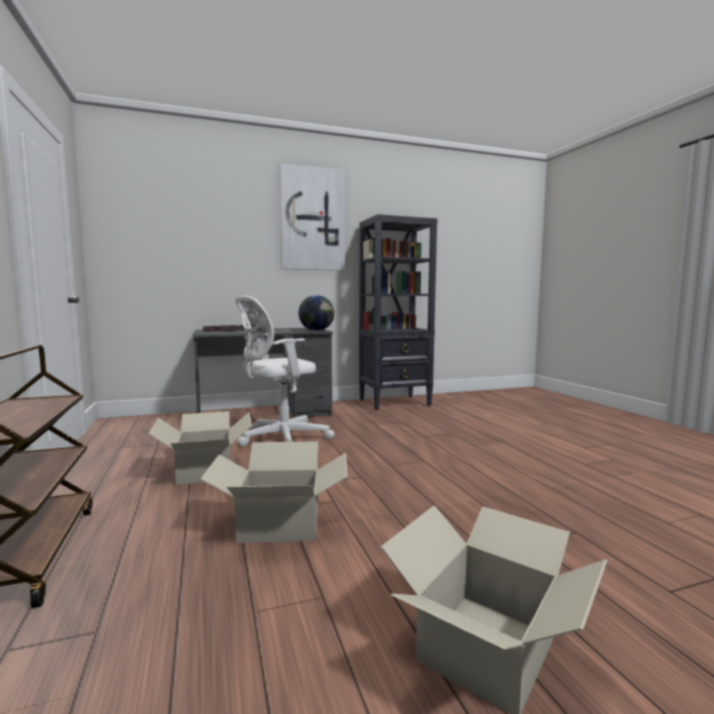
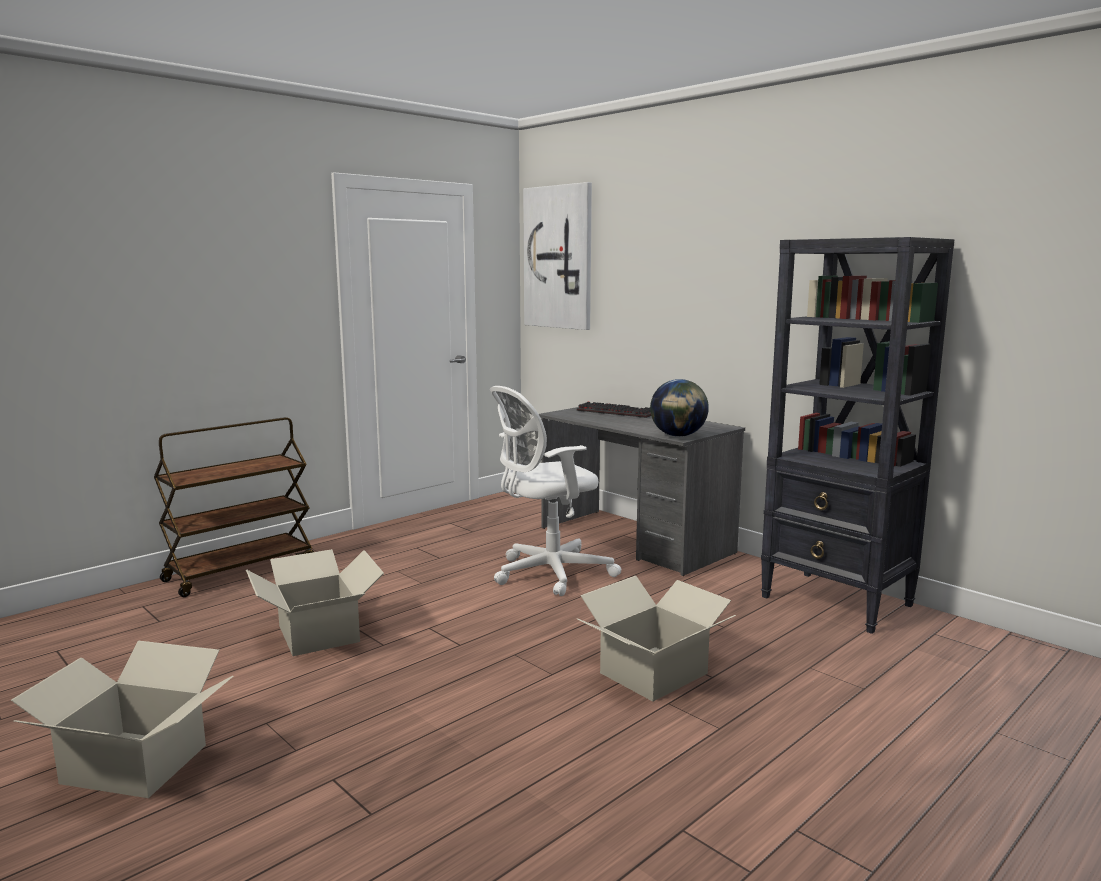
camera: 65 degrees right, 5 degrees up
(206, 471) = (419, 571): cardboard box -> cardboard box (654, 673)
(280, 439) = (547, 574): white office chair -> white office chair turned 60 degrees counterclockwise
(312, 219) = (752, 242): picture -> picture (558, 257)

